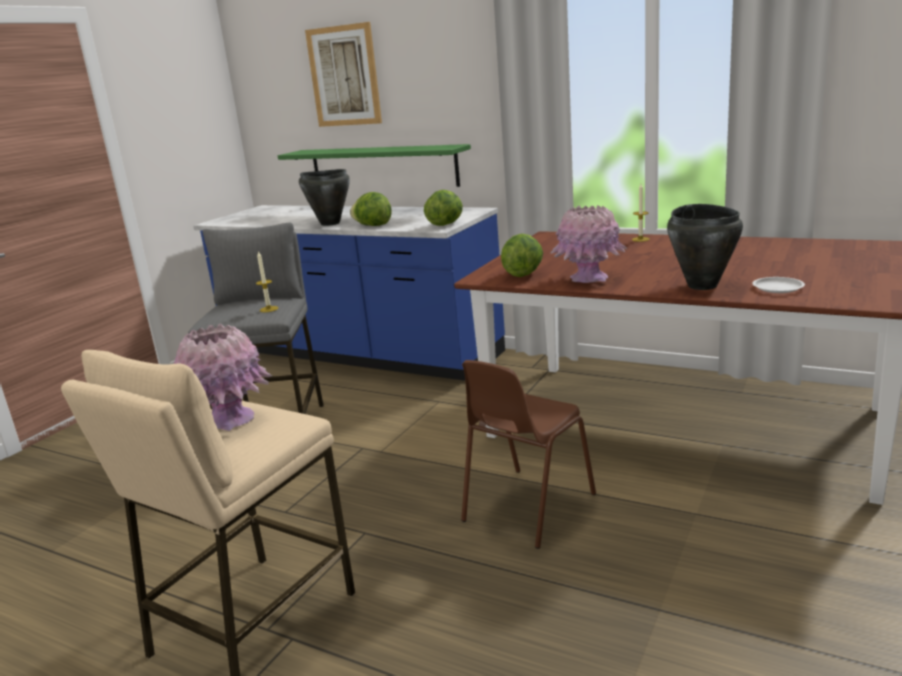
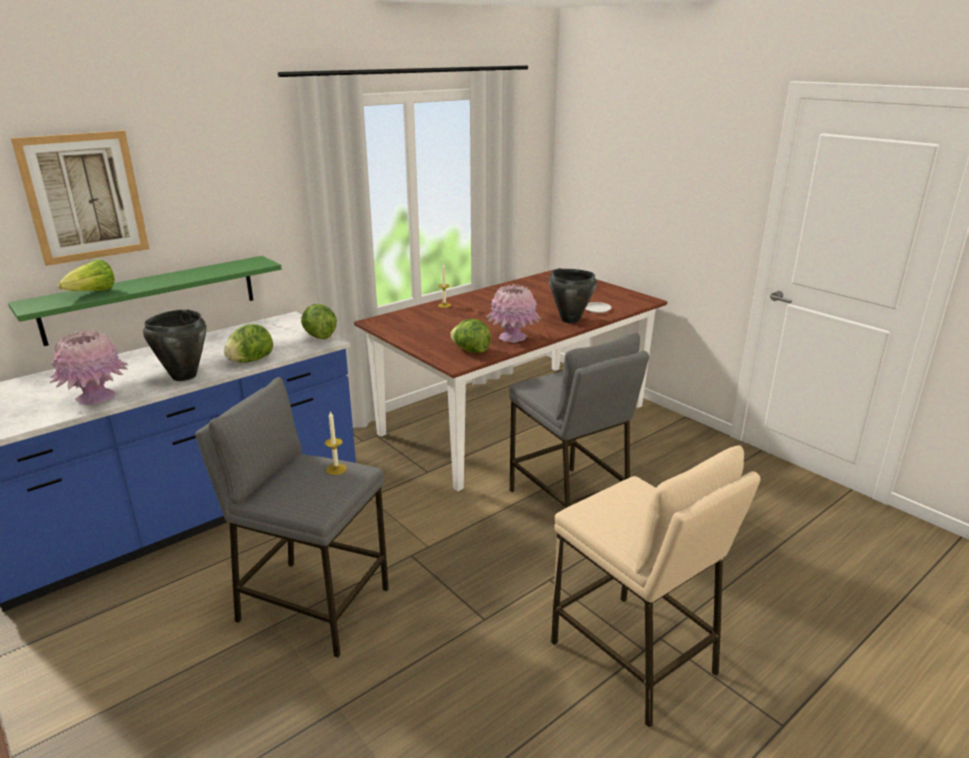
camera: 70 degrees left, 5 degrees up
(229, 420) = (617, 511): pink vase -> pink vase (96, 398)
(331, 150) = (93, 293): none -> lettuce
(526, 507) = (568, 502): brown chair -> grey stool

